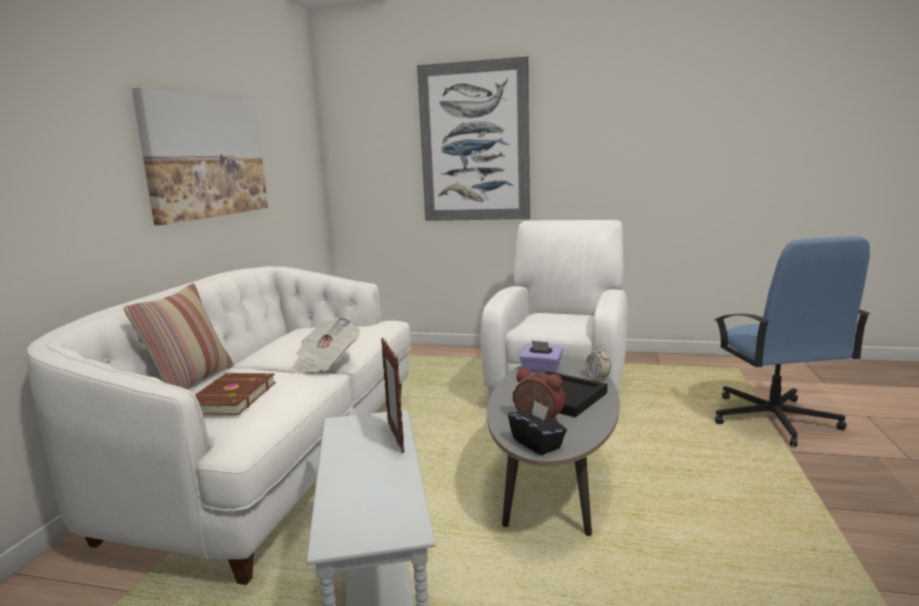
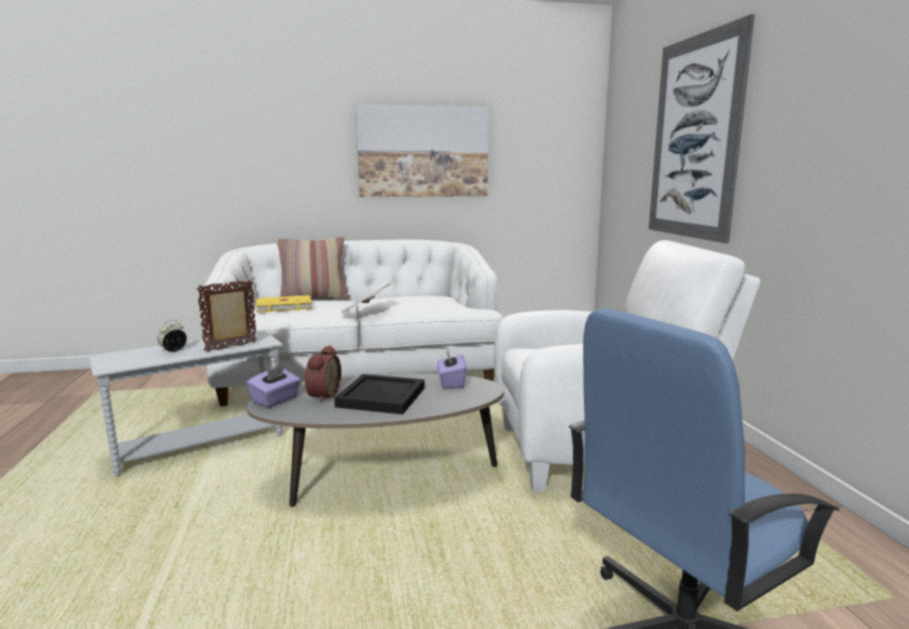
camera: 65 degrees right, 0 degrees up
(229, 398) = (283, 306): brown book -> yellow book
(537, 443) = (276, 400): black tissue box -> purple tissue box
(597, 378) = (445, 407): alarm clock -> alarm clock (173, 350)

